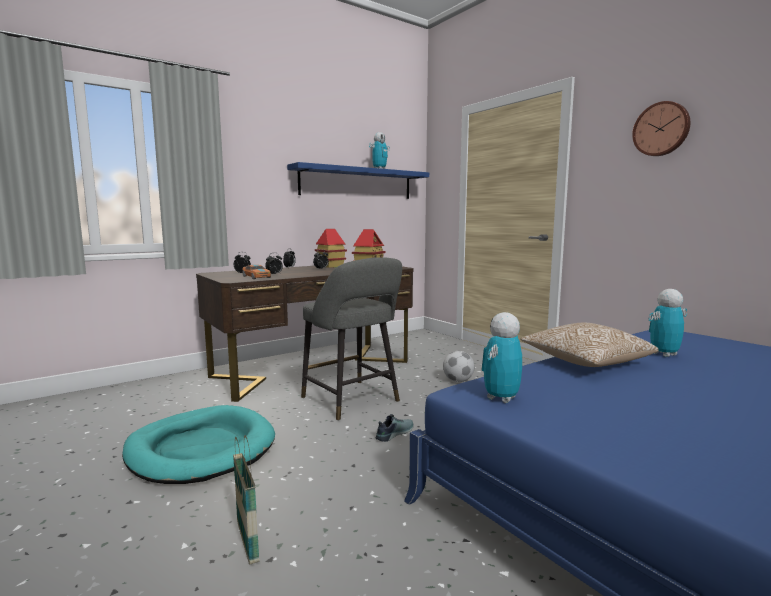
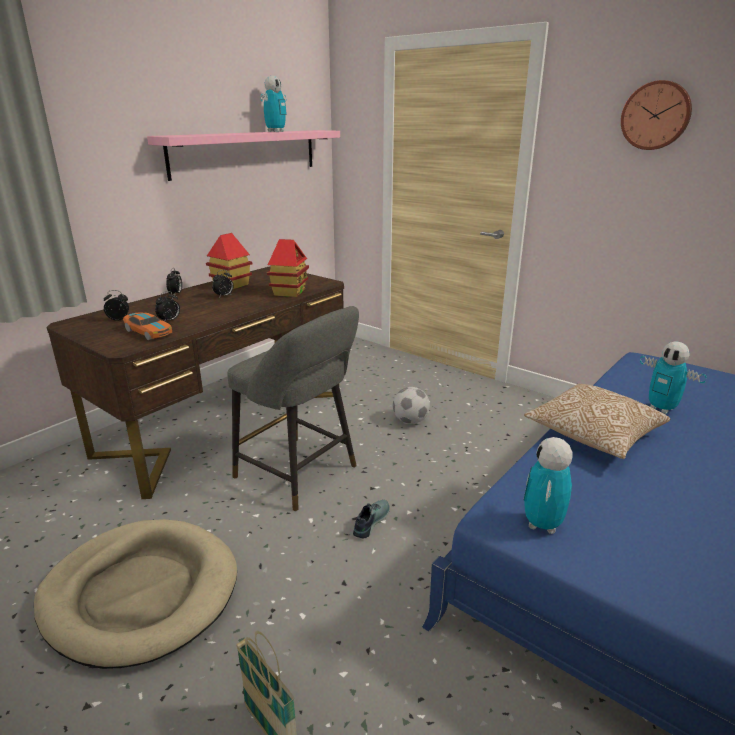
camera: 15 degrees left, 15 degrees up
(201, 449) = (141, 593): turquoise dog bed -> beige dog bed
(357, 183) = (246, 153): blue shelf -> pink shelf
(664, 354) = (661, 409): toy robot -> toy robot turned 90 degrees counterclockwise

